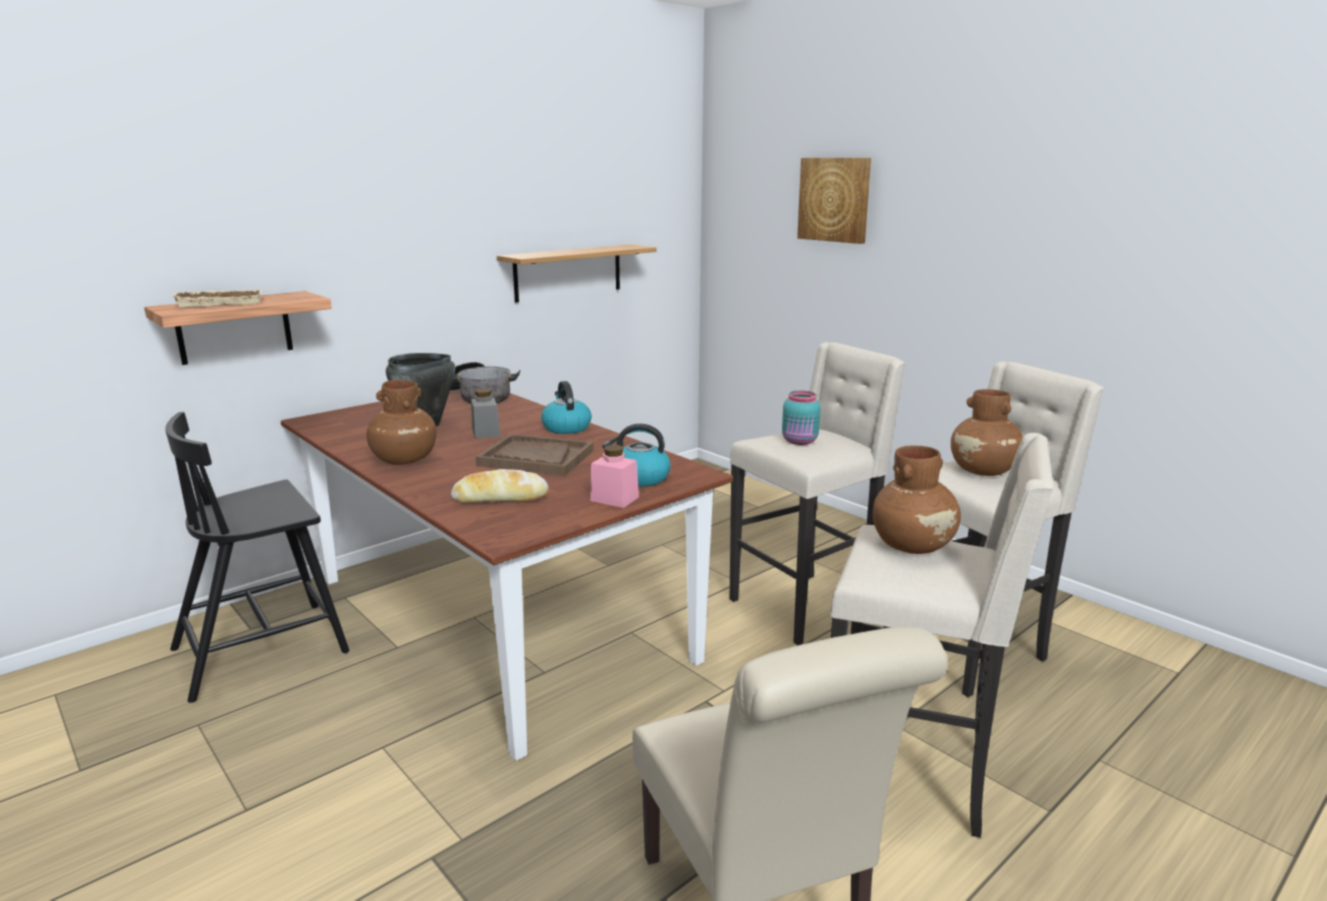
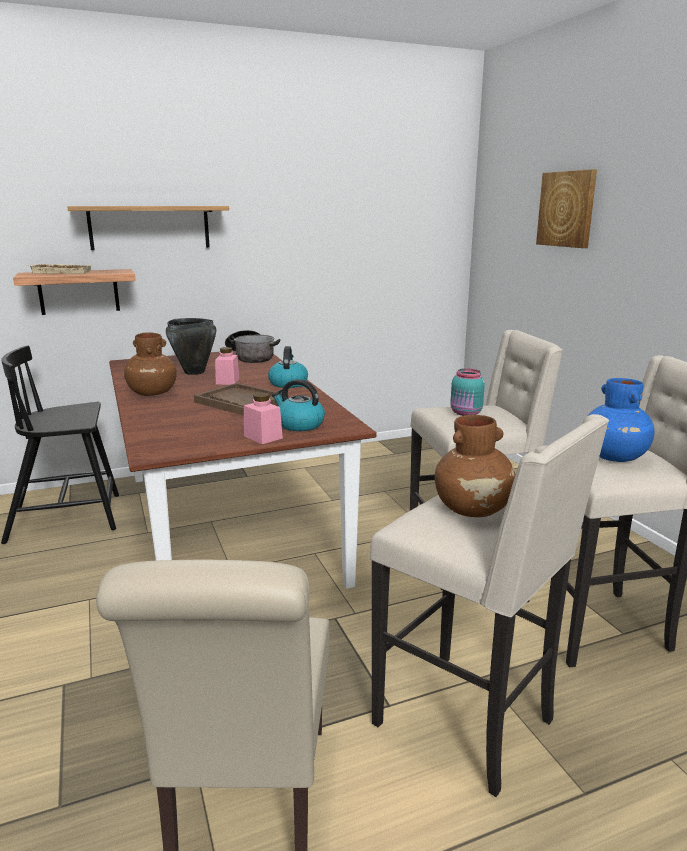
camera: 20 degrees right, 0 degrees up
(486, 432) = (227, 381): grey jar -> pink jar
(500, 498) = (184, 425): bread -> none
(568, 272) = (345, 267): shelf -> shelf (149, 227)
(983, 471) = (613, 457): brown vase -> blue vase

